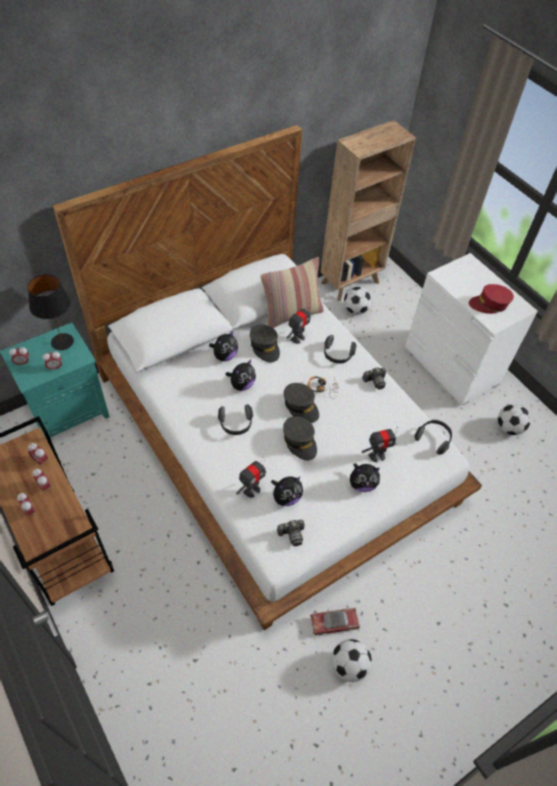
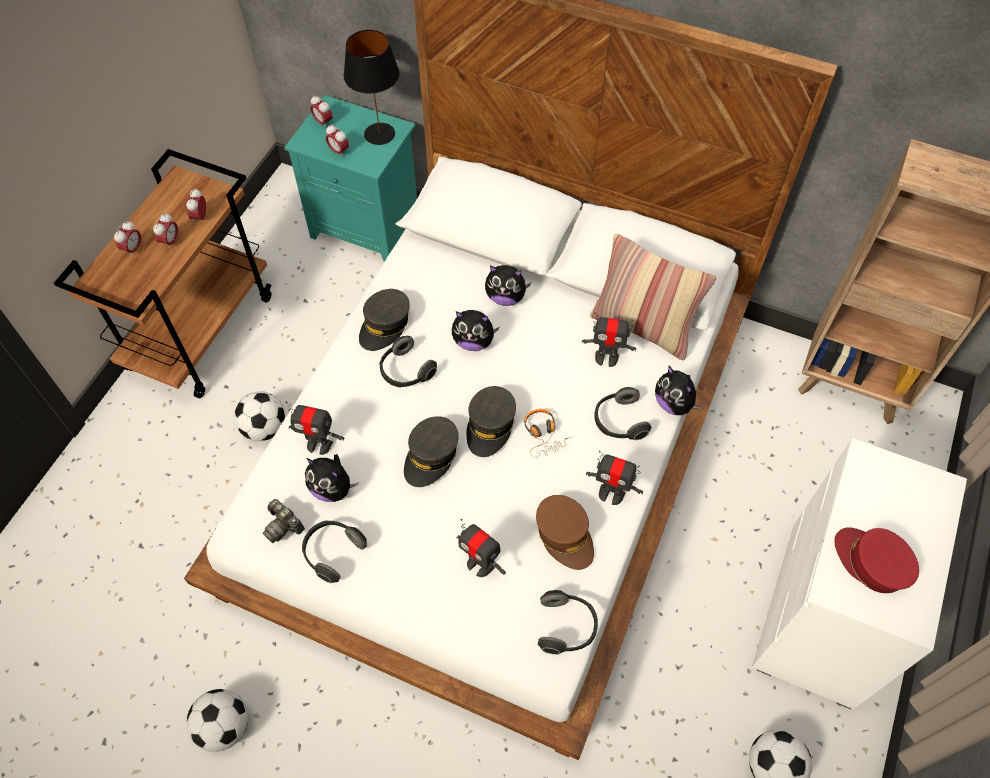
camera: 60 degrees right, 5 degrees up
(265, 347) = (558, 330): grey cap -> grey cap (385, 325)
(325, 519) = (332, 552): none -> headphones
(334, 623) = (271, 676): toy car -> none
(355, 310) = (803, 423): football -> football (264, 428)
(362, 484) = (418, 570): plush toy -> plush toy (674, 404)
(375, 381) = (611, 494): camera -> toy robot
(385, 412) = (565, 536): none -> brown cap

